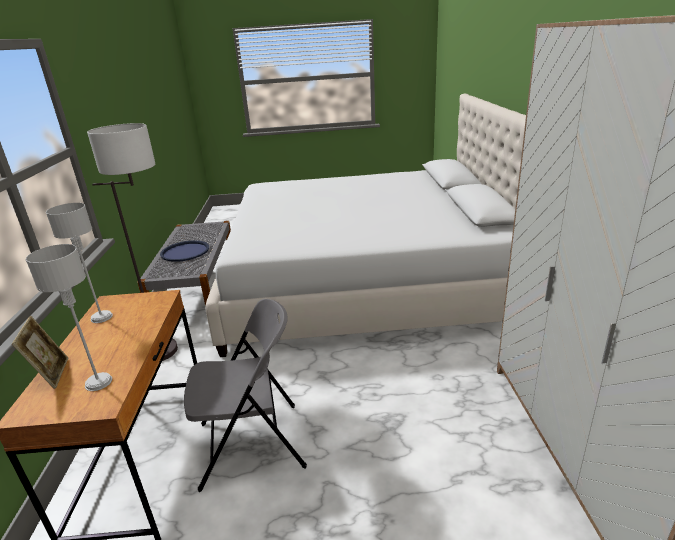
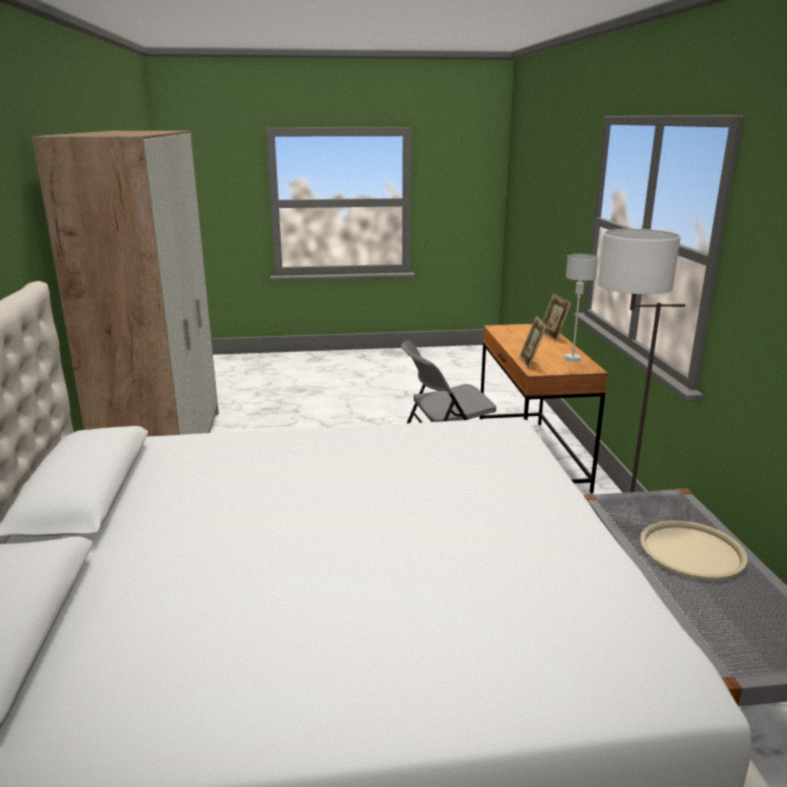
camera: 175 degrees right, 5 degrees down
(99, 382) = (514, 333): grey table lamp -> none
(154, 309) = (530, 362): none -> picture frame
(185, 251) = (692, 551): blue tray -> beige tray

